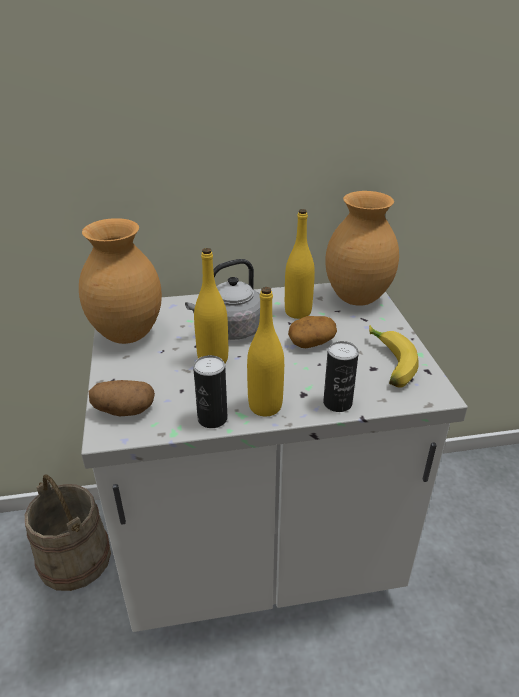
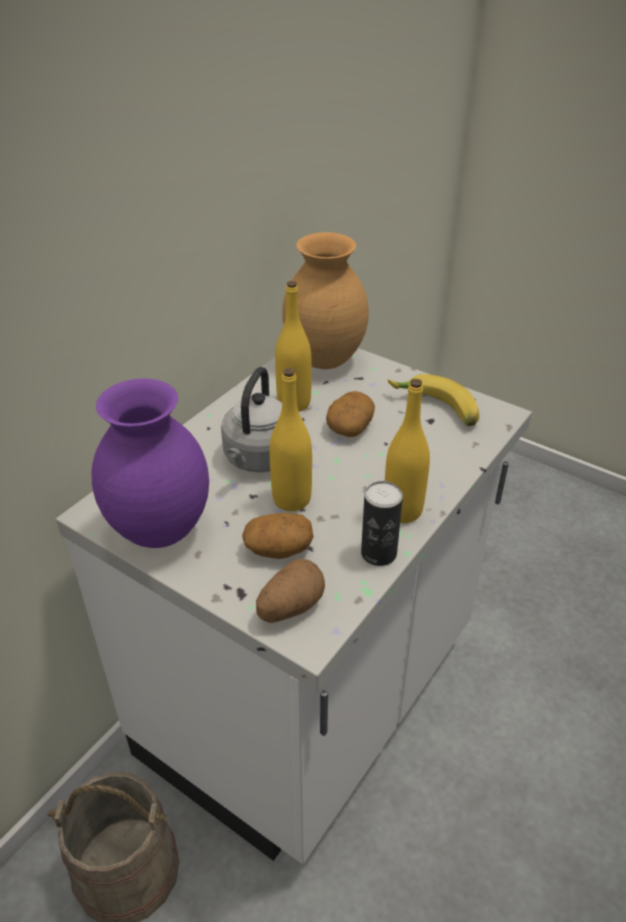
camera: 45 degrees left, 5 degrees up
(127, 336) = (161, 532): brown vase -> purple vase
(165, 379) = (278, 548): none -> potato
(337, 403) = (449, 469): can -> none

